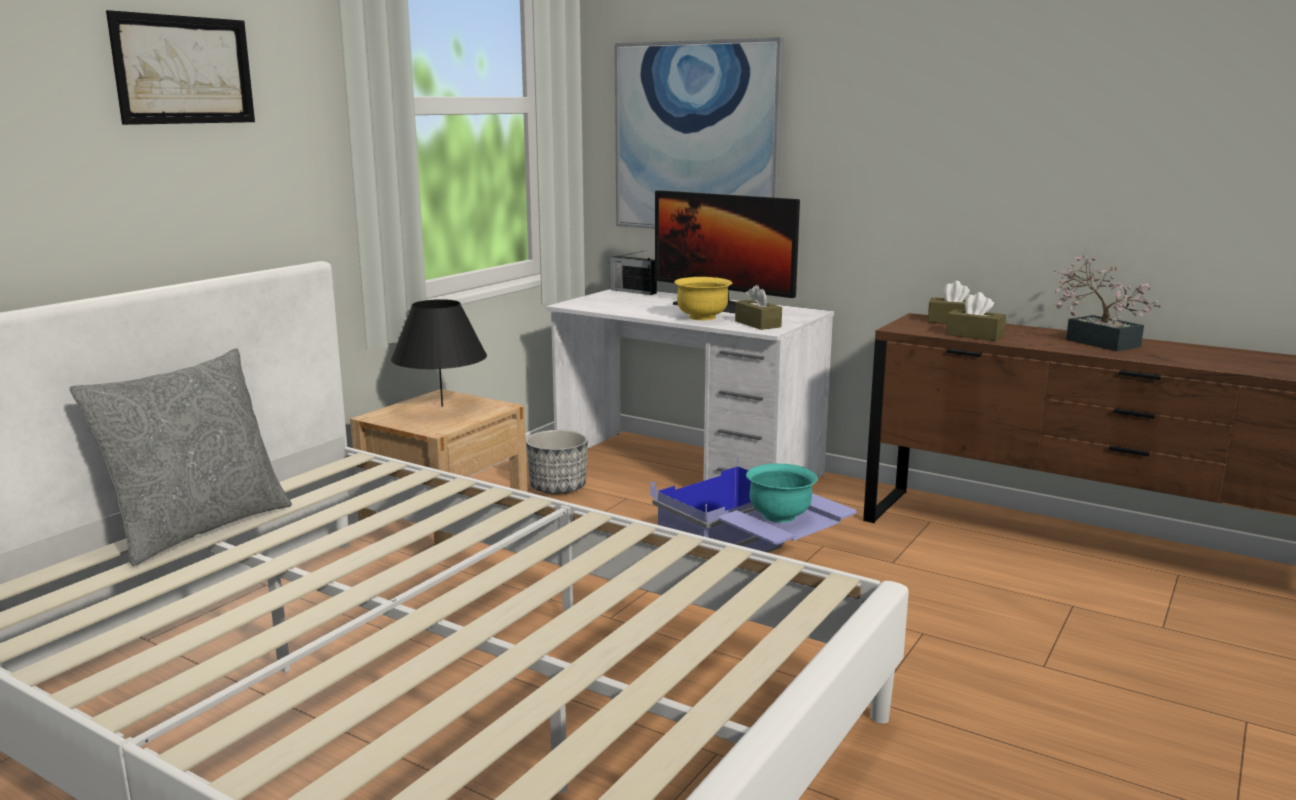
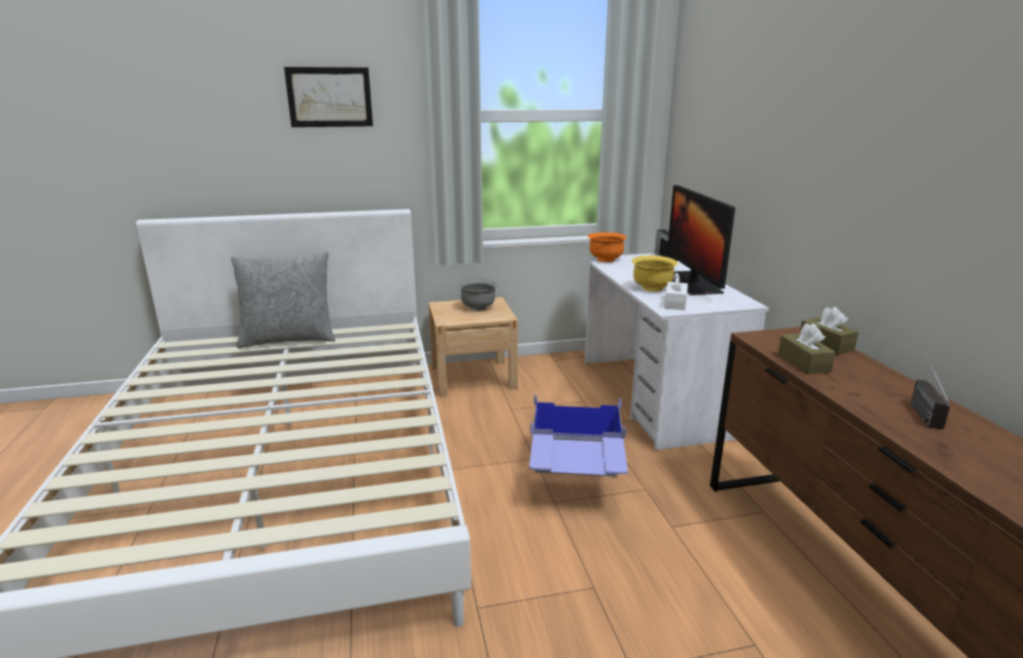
camera: 45 degrees right, 5 degrees up
(442, 406) = (478, 308): black table lamp -> grey bowl
(558, 488) = (559, 379): planter -> none
(578, 304) = (605, 260): none -> orange bowl
(696, 138) = (716, 145): picture -> none
(758, 324) = (675, 303): brown tissue box -> white tissue box
(780, 516) = (576, 451): turquoise bowl -> none
(1096, 341) = (919, 408): potted plant -> radio

